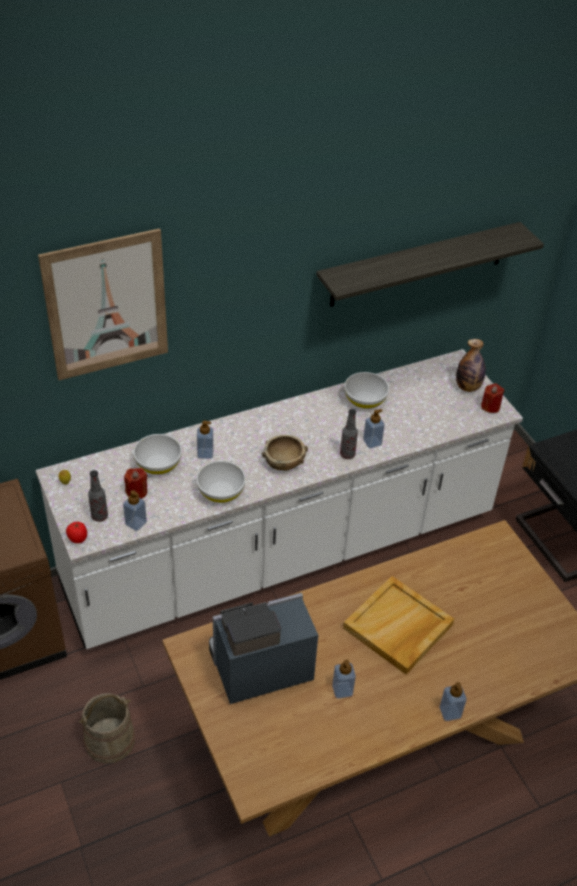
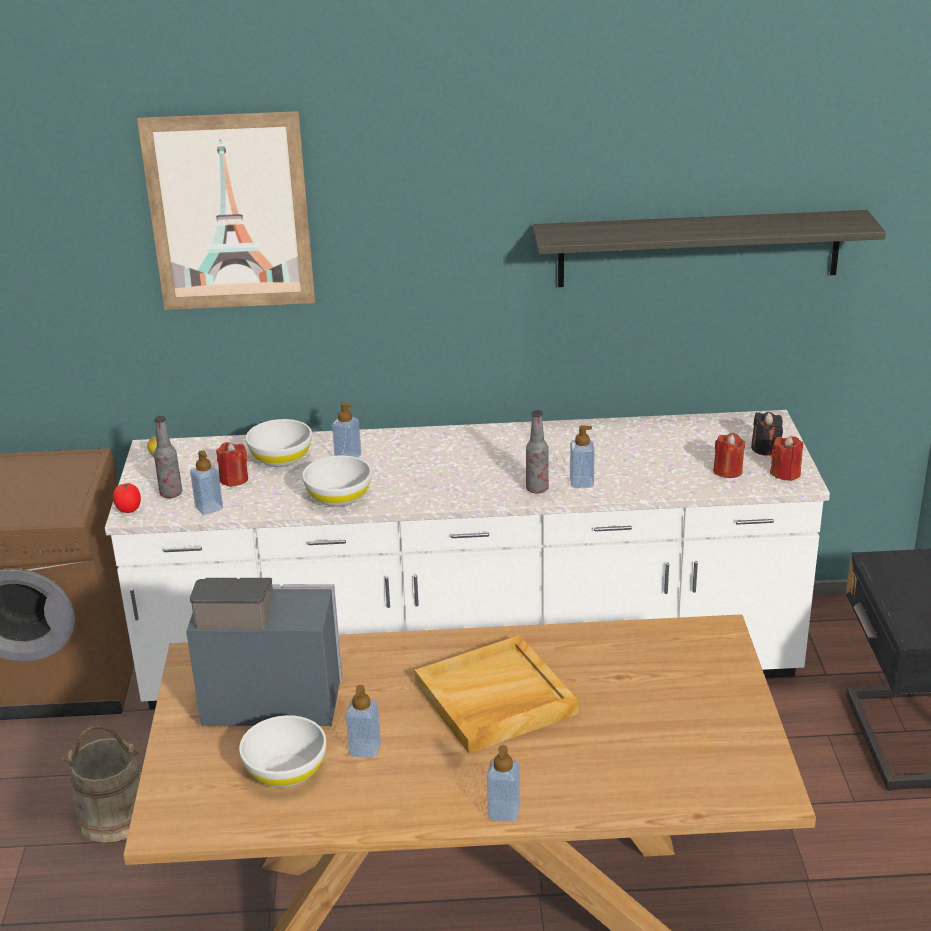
camera: 25 degrees right, 15 degrees down
(284, 462) = (445, 482): brown bowl -> none
(365, 400) = (603, 440): white bowl -> white bowl (286, 771)
(455, 412) = (727, 471): none -> red candle
(468, 387) = (765, 448): bottle -> black candle

